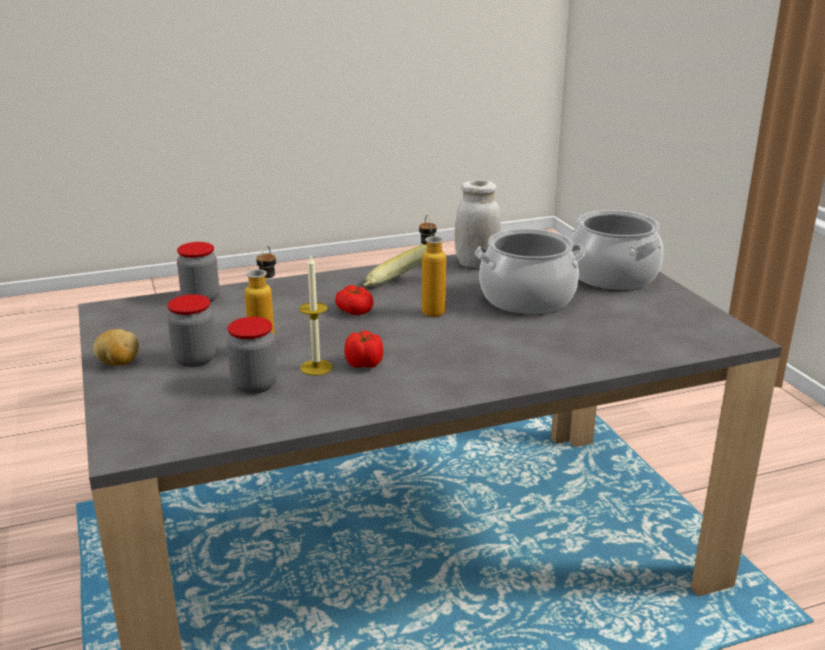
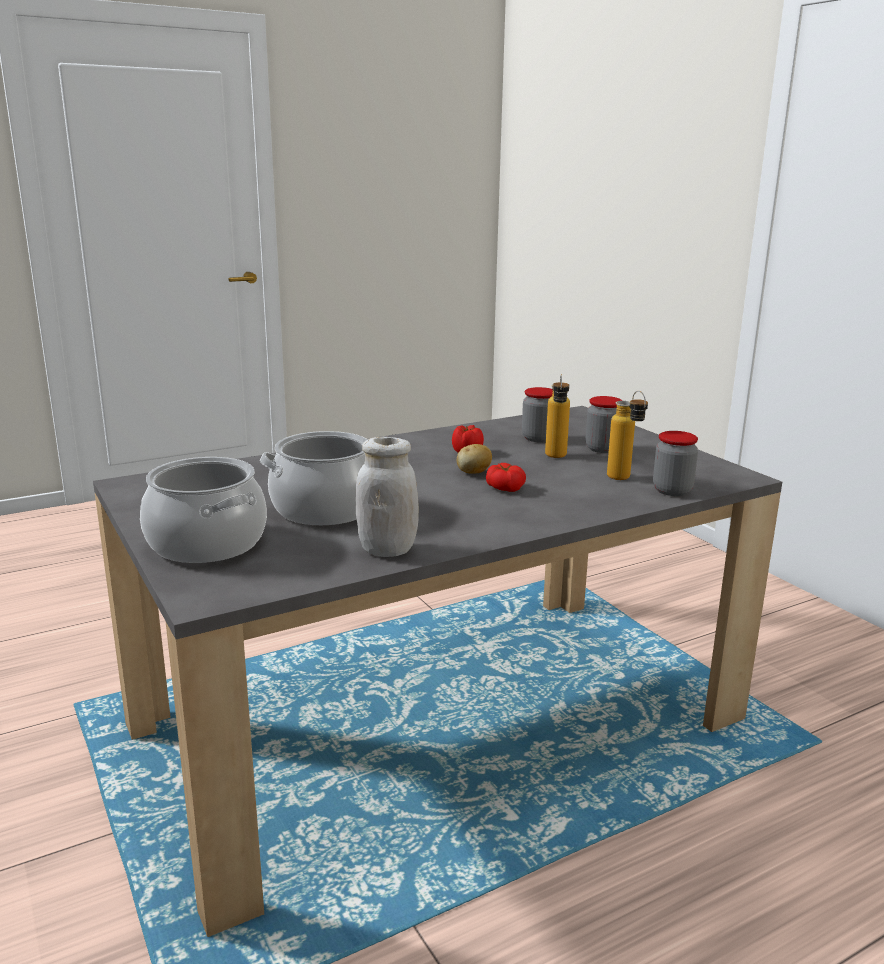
camera: 170 degrees right, 5 degrees down
(118, 363) = (655, 444): potato -> potato (473, 473)
(316, 367) = (503, 448): candle -> none
(399, 287) = (473, 514): banana -> none
(430, 308) = (429, 493): bottle -> bottle (624, 480)

